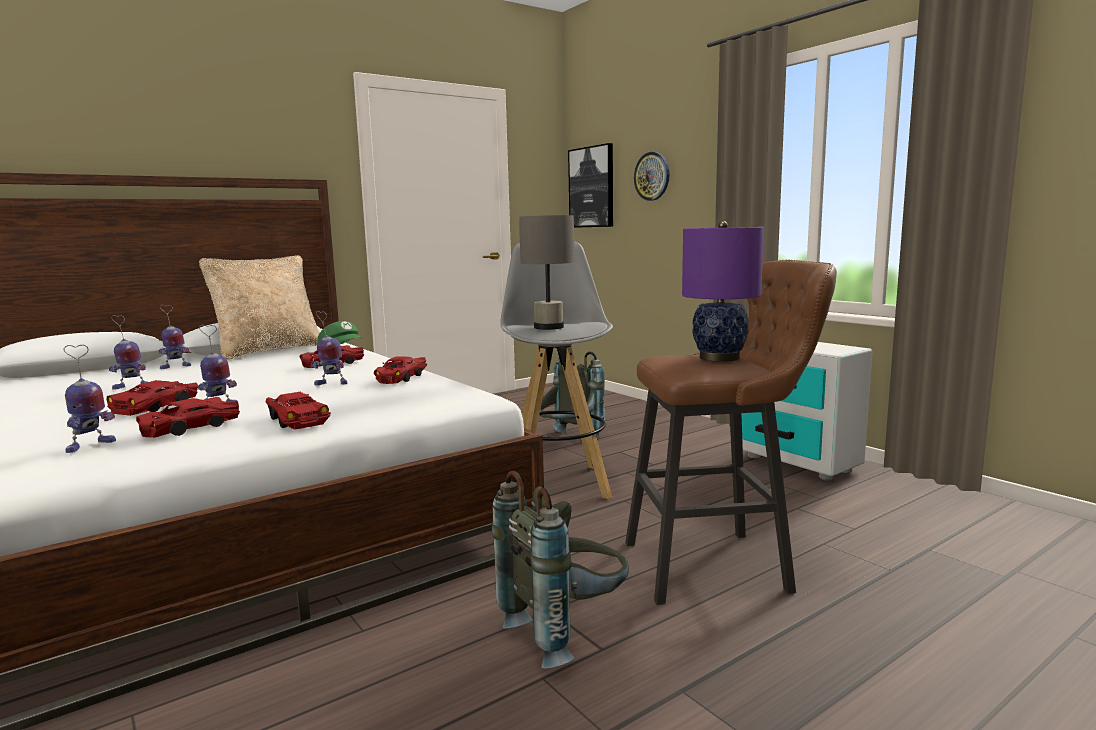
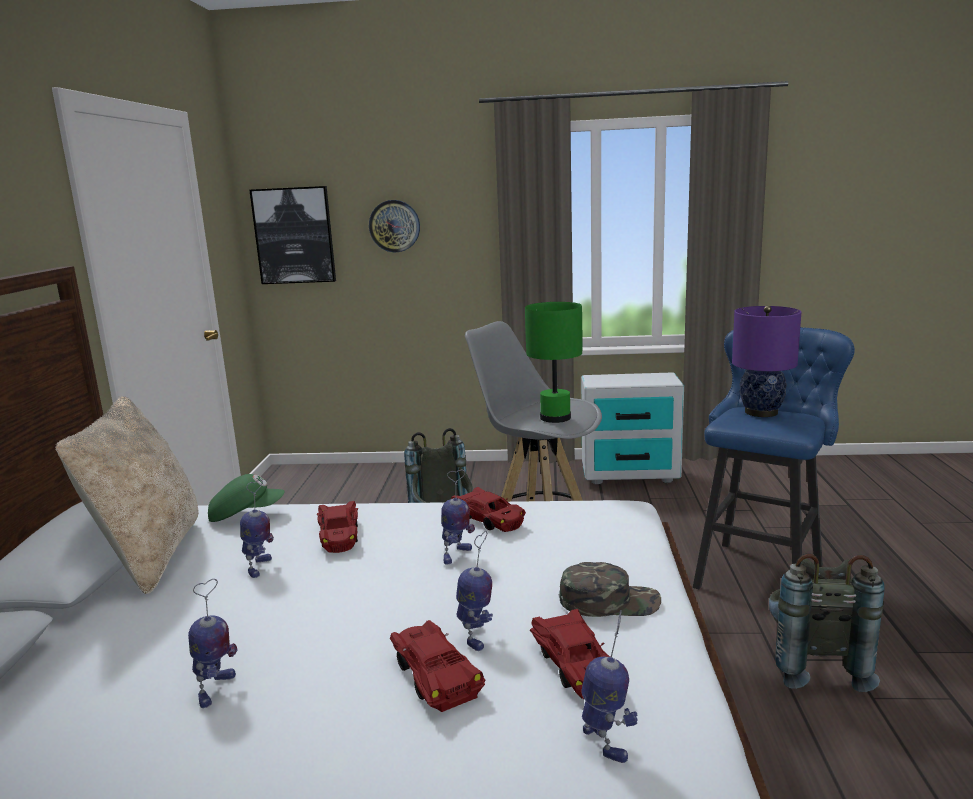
camera: 50 degrees left, 5 degrees up
(175, 367) = (107, 639): toy robot -> toy robot (259, 567)
(296, 420) = (609, 601): red toy car -> green cap
(549, 327) = (556, 417): grey table lamp -> green table lamp
(724, 564) = (763, 568): brown stool -> blue stool

